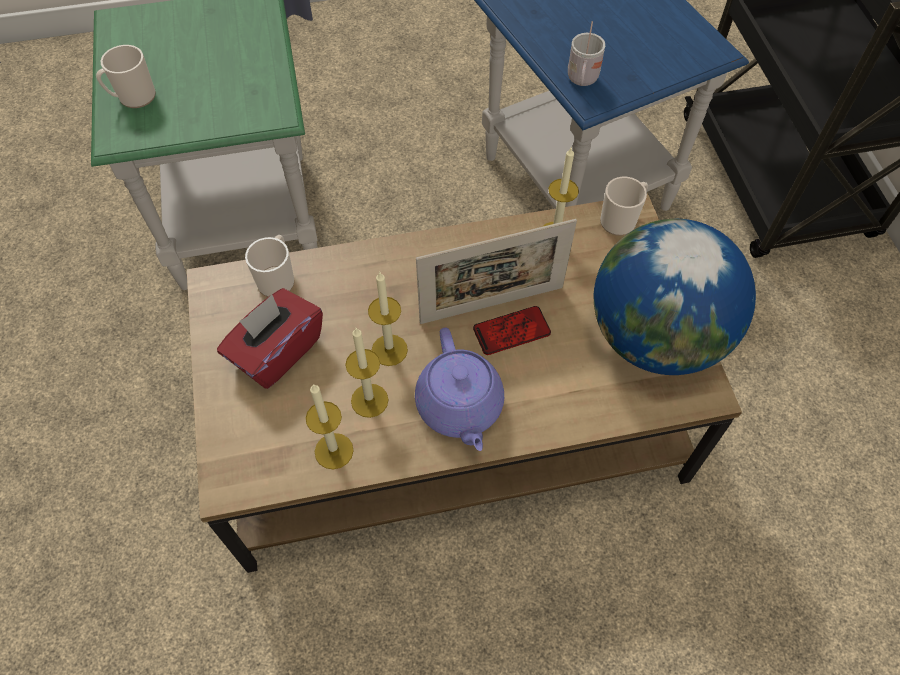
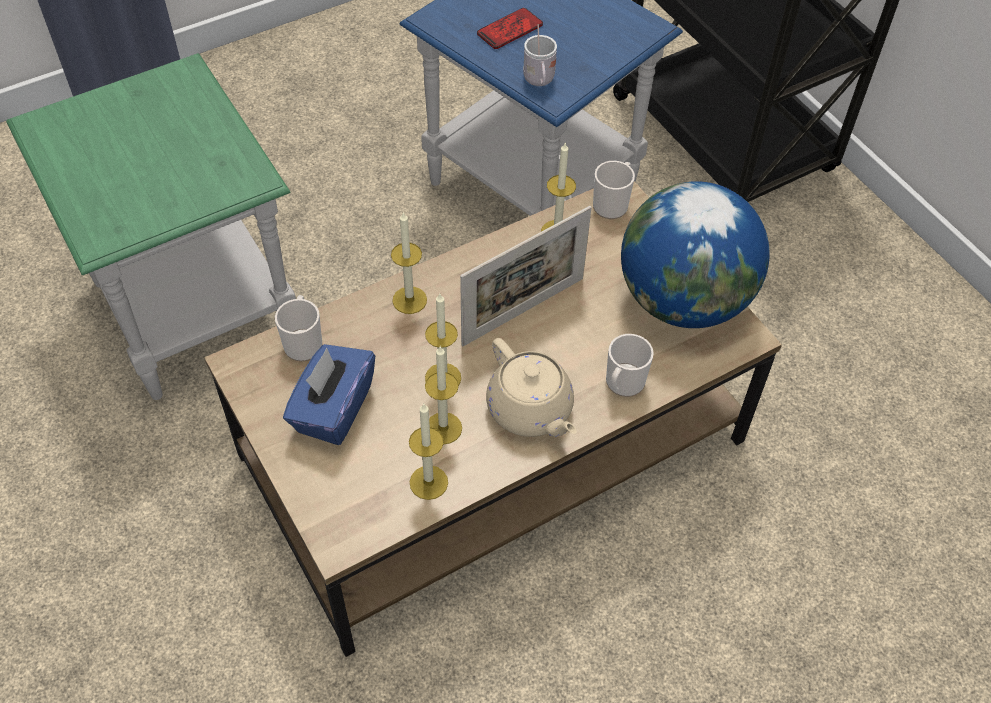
camera: 20 degrees left, 5 degrees down
(133, 97) = (97, 197): mug -> mug (622, 384)
(277, 352) = (333, 409): red tissue box -> blue tissue box
(389, 265) = (409, 300): none -> candle
(459, 407) = (530, 410): purple teapot -> beige teapot
(511, 331) = (551, 330): phone -> phone (510, 29)

